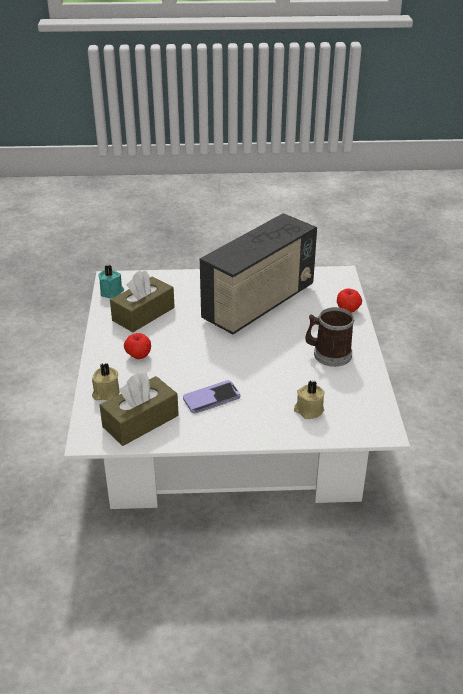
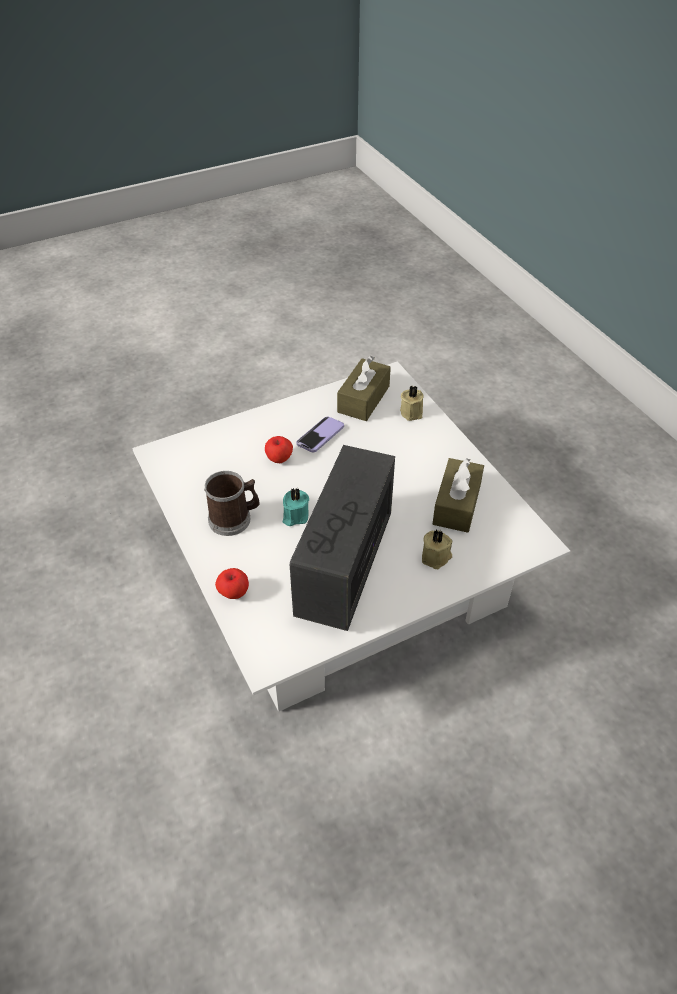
camera: 155 degrees right, 10 degrees up
(112, 292) = (518, 523): turquoise candle -> turquoise candle (295, 516)
(138, 356) = (417, 454): apple -> apple (279, 459)
(308, 410) = (230, 451): beige candle -> beige candle (436, 557)

